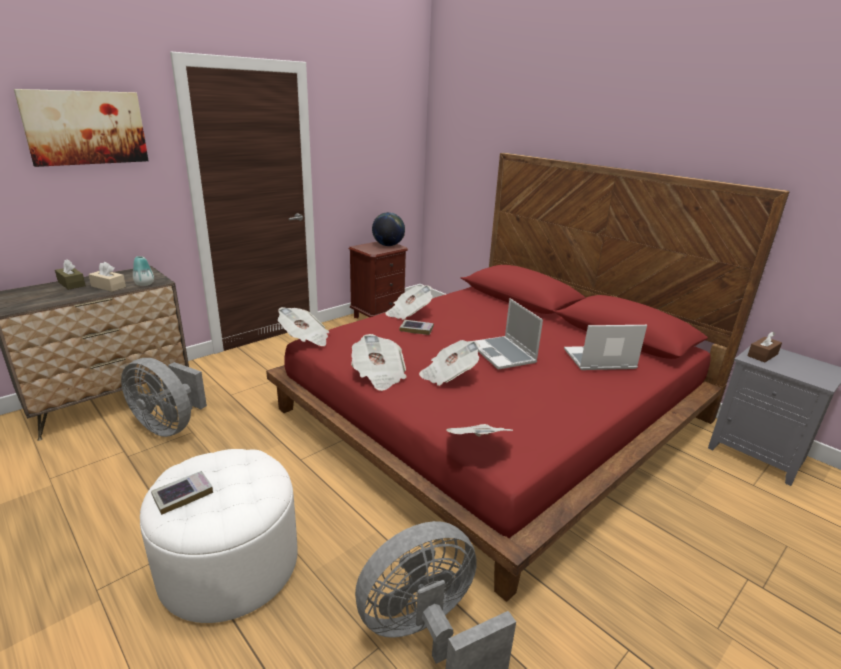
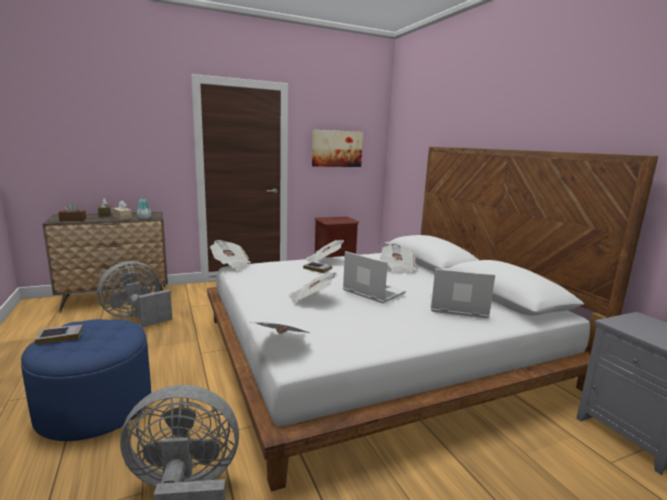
camera: 20 degrees right, 10 degrees down
(86, 127) = (131, 118): picture -> picture (337, 148)
(169, 426) = (137, 317): grey fan -> grey fan turned 90 degrees clockwise
(229, 565) = (95, 407): white ottoman -> blue ottoman
(378, 375) = (258, 291): newspaper -> newspaper (397, 268)
(388, 245) = (345, 219): globe -> none
(494, 414) = (376, 351): red bed -> white bed
(503, 354) = (372, 292): laptop -> laptop turned 135 degrees clockwise
(762, 355) = (632, 322): brown tissue box -> brown tissue box (73, 220)

